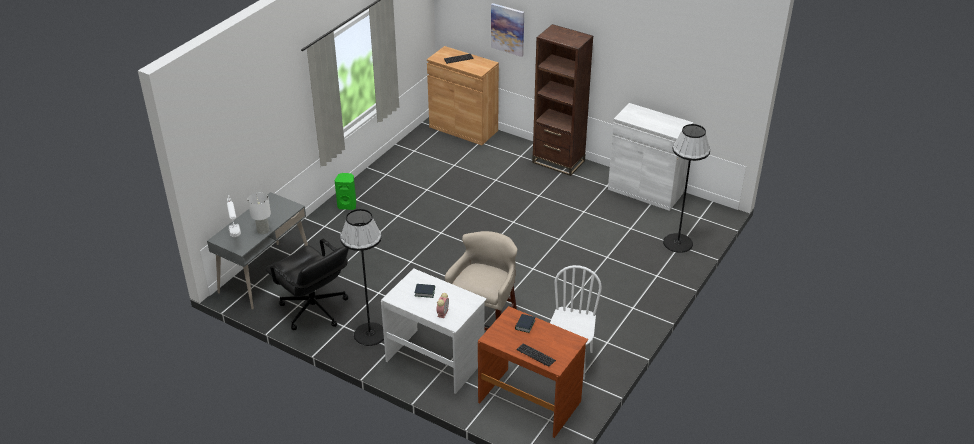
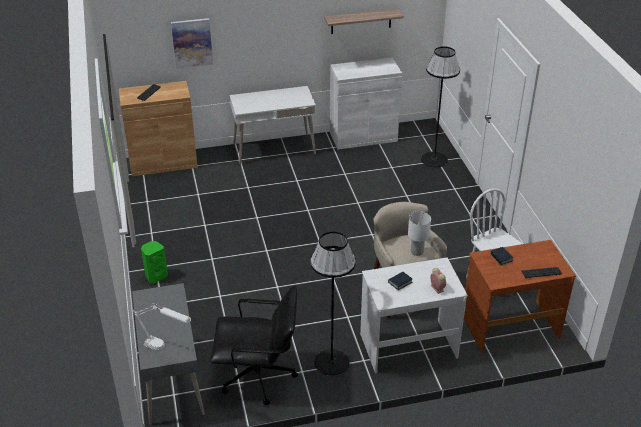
camera: 45 degrees left, 0 degrees up
(262, 230) = (179, 326): white table lamp -> white table lamp (416, 252)
(558, 162) = (274, 149): brown bookcase -> white desk
(665, 71) = (361, 21): none -> shelf

